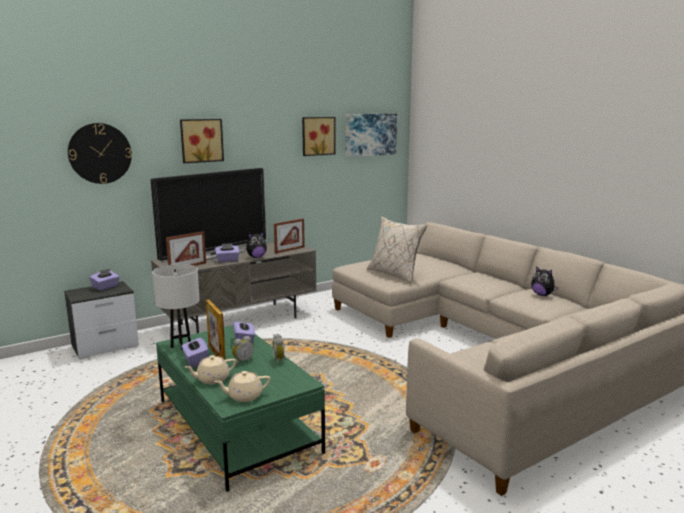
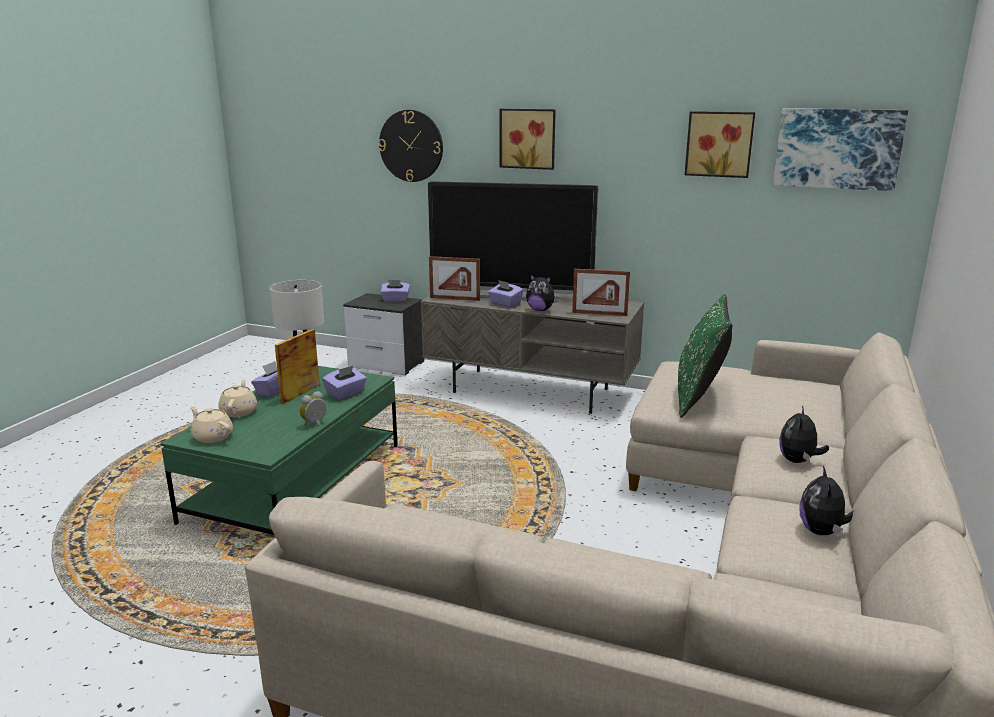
camera: 55 degrees right, 5 degrees up
(212, 379) = (239, 411): beige teapot -> beige teapot turned 60 degrees clockwise
(242, 361) = (294, 409): alarm clock -> none
(395, 274) = (699, 398): beige pillow -> green pillow
(482, 280) = (798, 461): none -> plush toy

